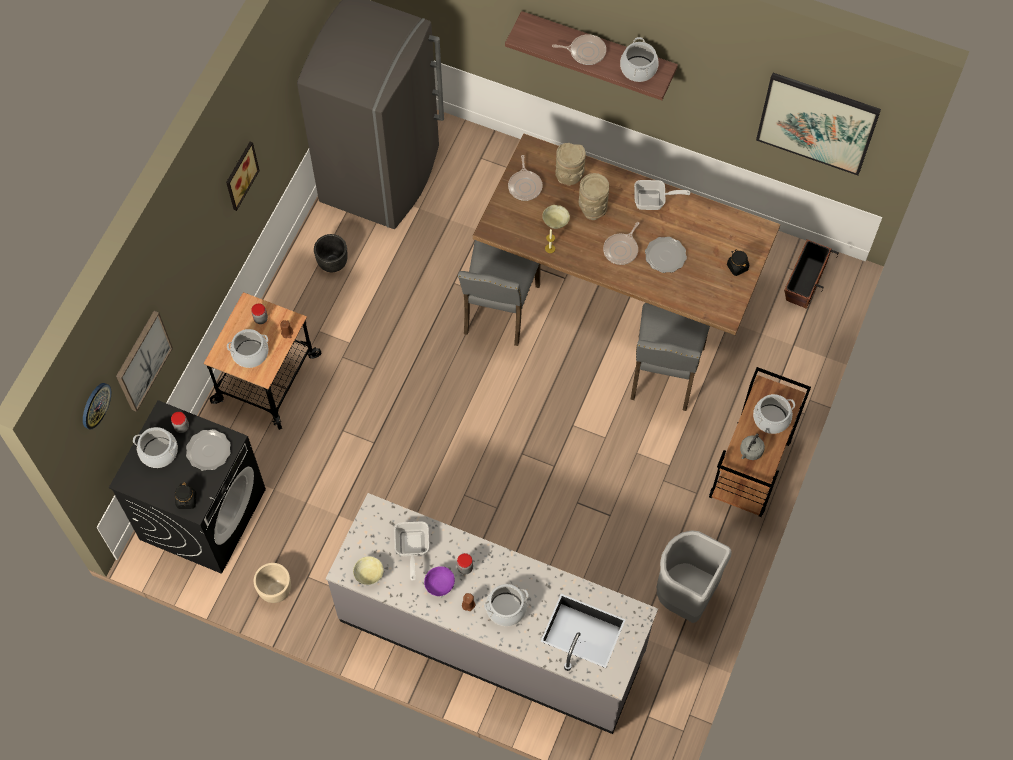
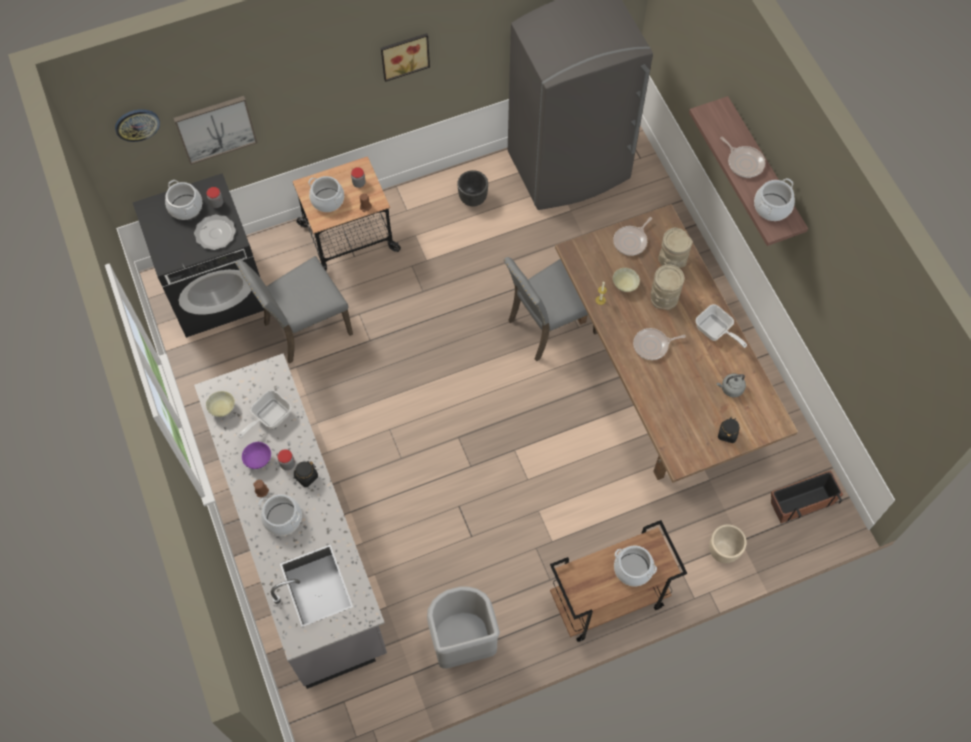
camera: 45 degrees right, 0 degrees up
(186, 500) = (167, 253): black jar -> black jar (306, 477)
(275, 590) = (204, 379): beige planter -> beige planter (722, 550)
(664, 374) = (619, 474): grey chair -> grey chair (305, 327)
(665, 255) = (681, 378): plate -> none
(750, 452) = (589, 578): grey kettle -> grey kettle (730, 389)
(817, 122) = (881, 366): picture -> none

